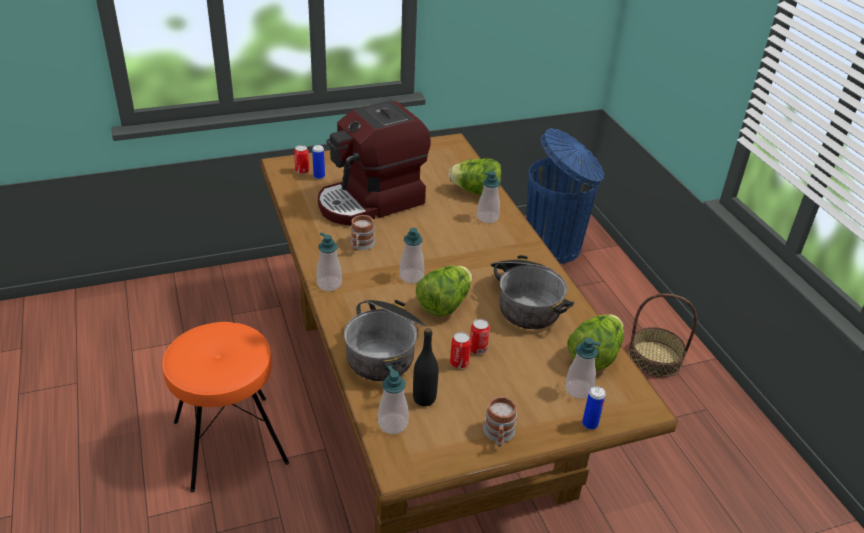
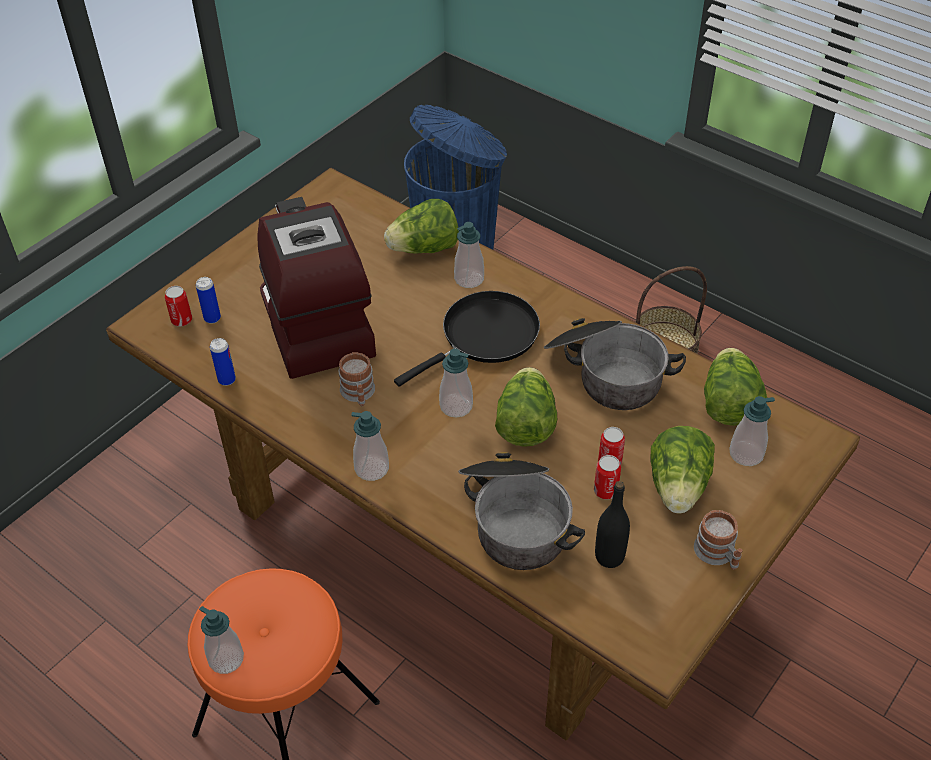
camera: 30 degrees left, 10 degrees up
(371, 202) = (314, 324): coffee machine -> coffee machine turned 135 degrees clockwise
(393, 424) = (605, 607): soap dispenser -> soap dispenser (226, 659)
(466, 249) = (484, 336): none -> black frying pan
(510, 385) = (678, 487): none -> lettuce
(590, 424) = (789, 489): can -> can (227, 380)

